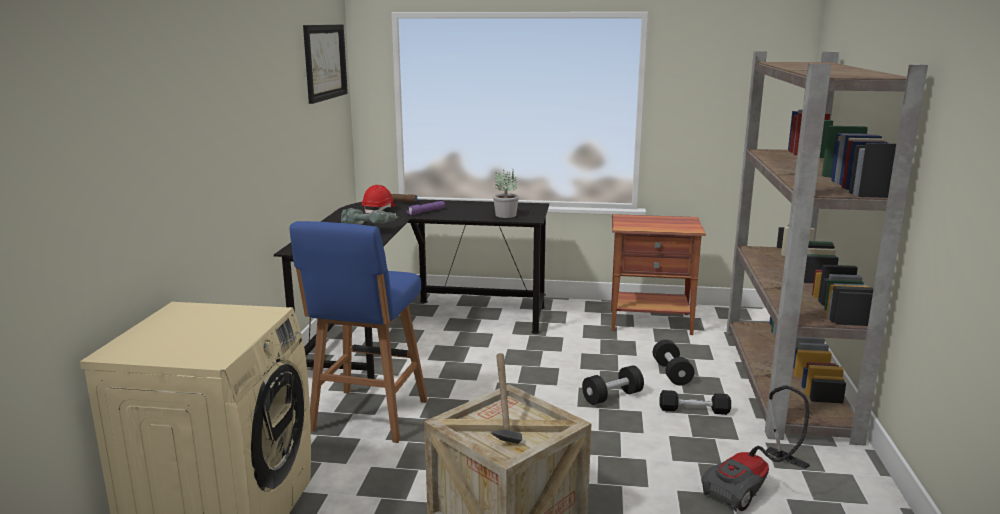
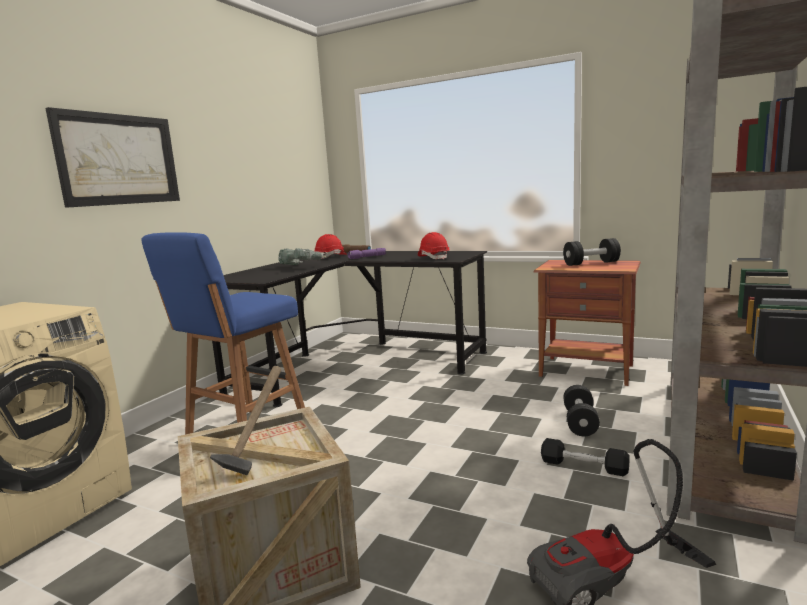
camera: 20 degrees right, 5 degrees down
(324, 62) = (287, 130): picture -> picture (118, 159)
(505, 215) = (433, 258): potted plant -> red hard hat
(612, 397) = (495, 441): black dumbbell -> black dumbbell (591, 263)

